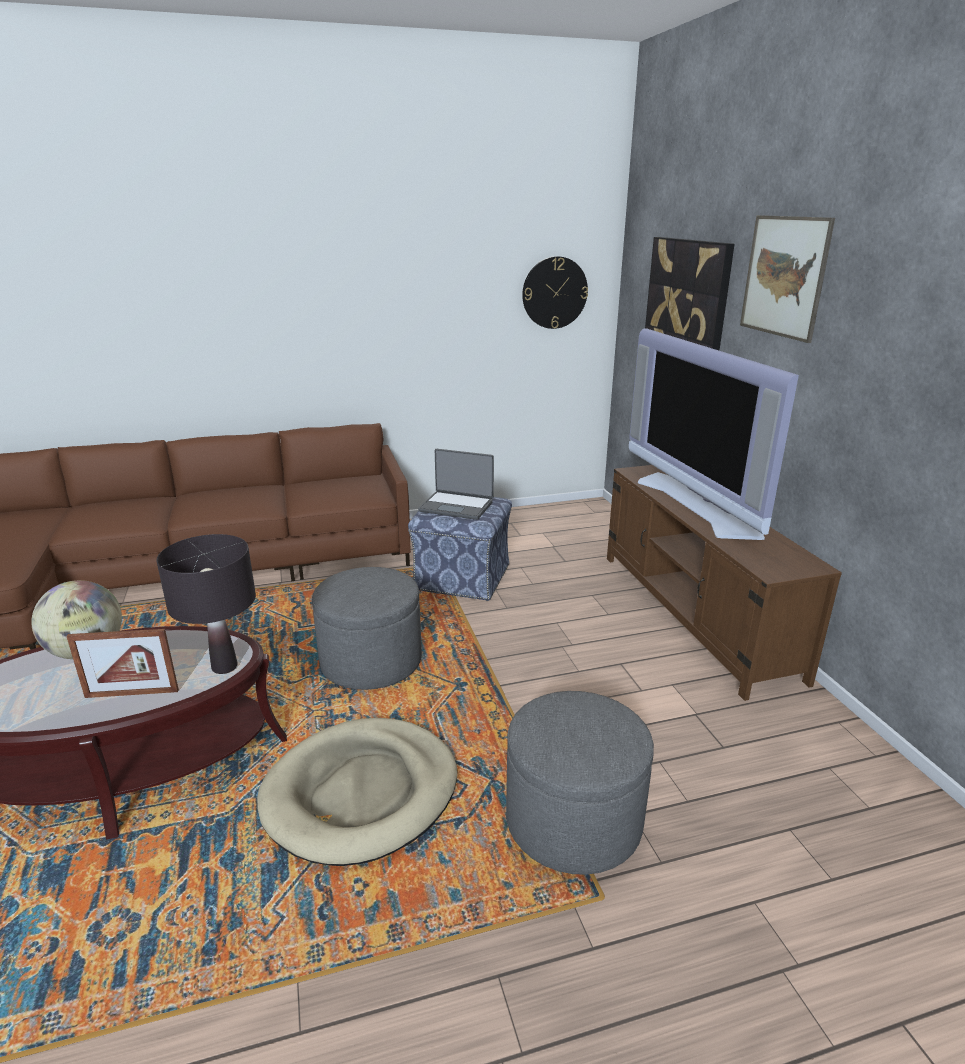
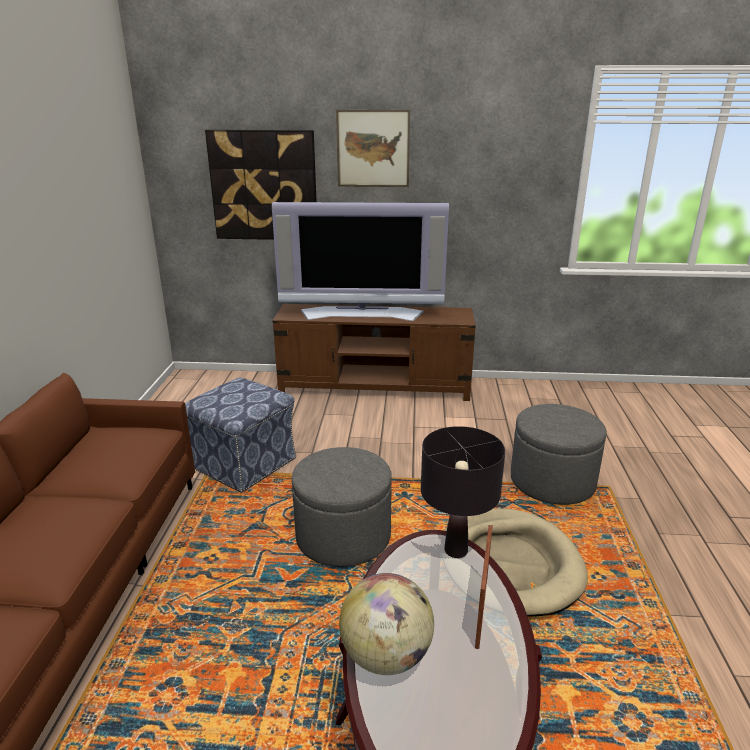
camera: 70 degrees left, 0 degrees up
(457, 506) = (237, 398): laptop -> none
(554, 293) = (118, 191): wall clock -> none

